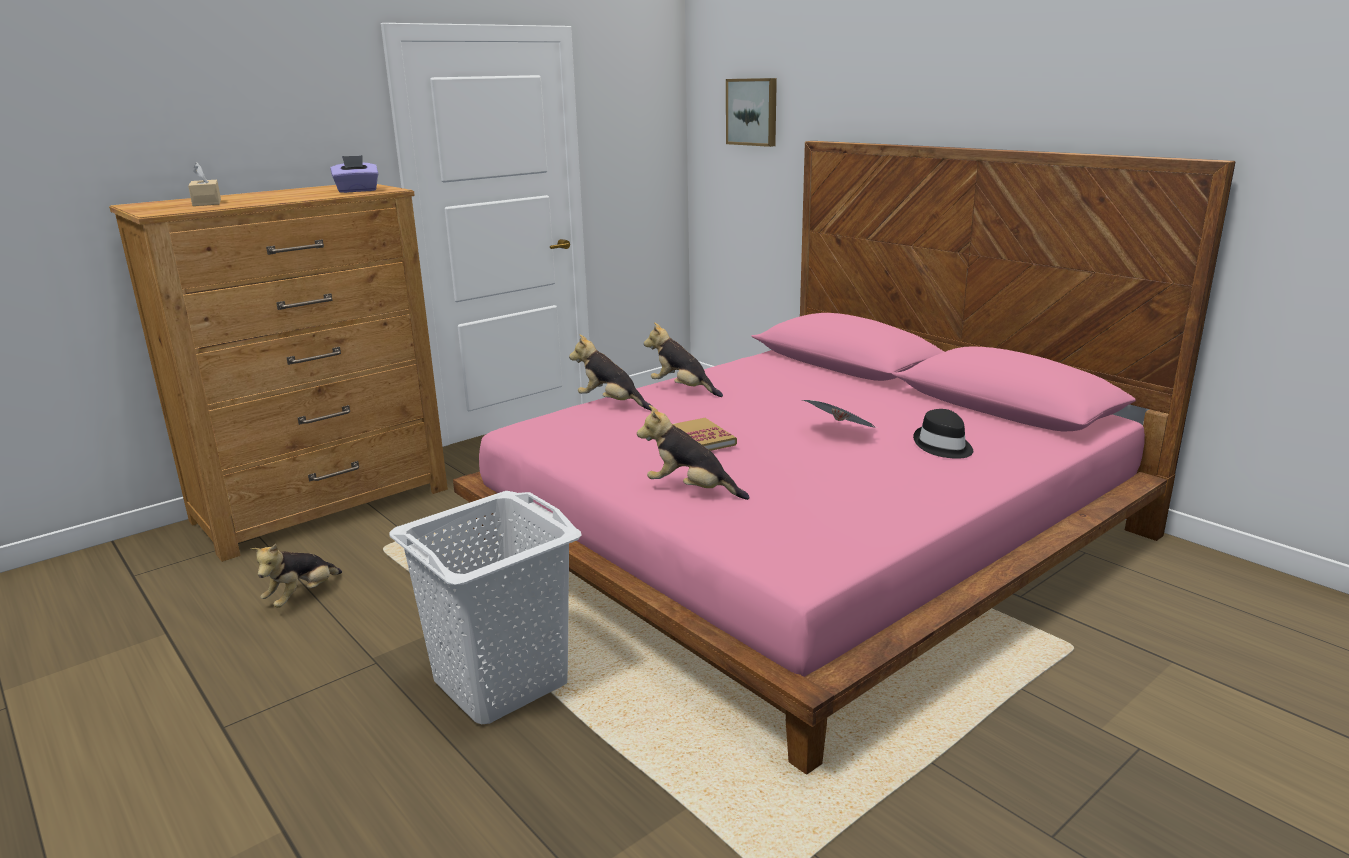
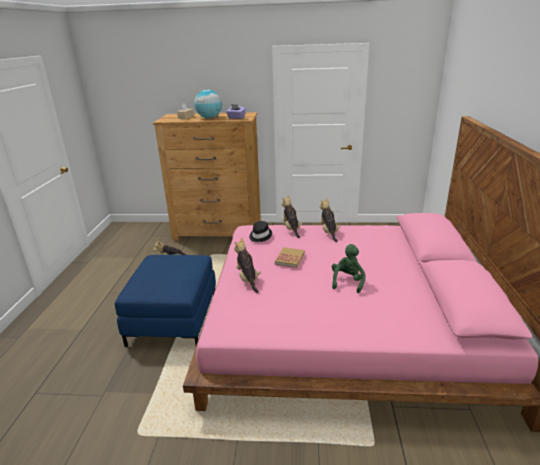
camera: 45 degrees right, 5 degrees up
(285, 197) = (209, 118): none -> globe
(502, 682) = (174, 319): white laundry basket -> blue ottoman
(753, 112) = (457, 92): picture -> none
(841, 434) = (347, 282): newspaper -> green plush toy
(943, 446) = (379, 310): black hat -> black hat (260, 236)

